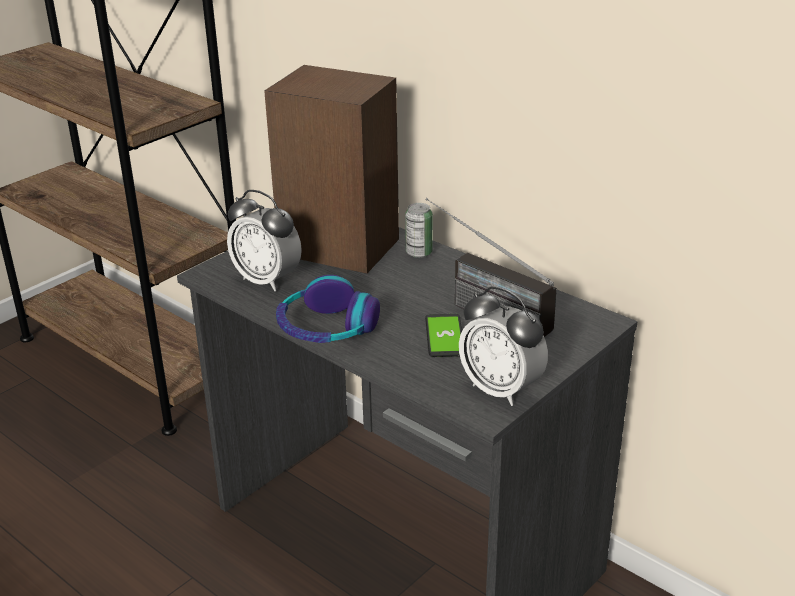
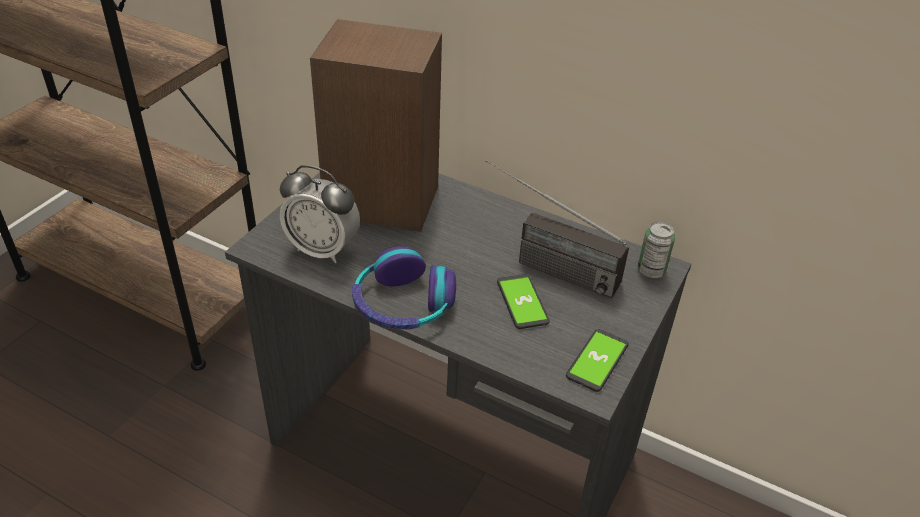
camera: 15 degrees left, 10 degrees up
(419, 253) = (463, 201): can -> can (651, 271)
(501, 389) = (597, 361): alarm clock -> phone

